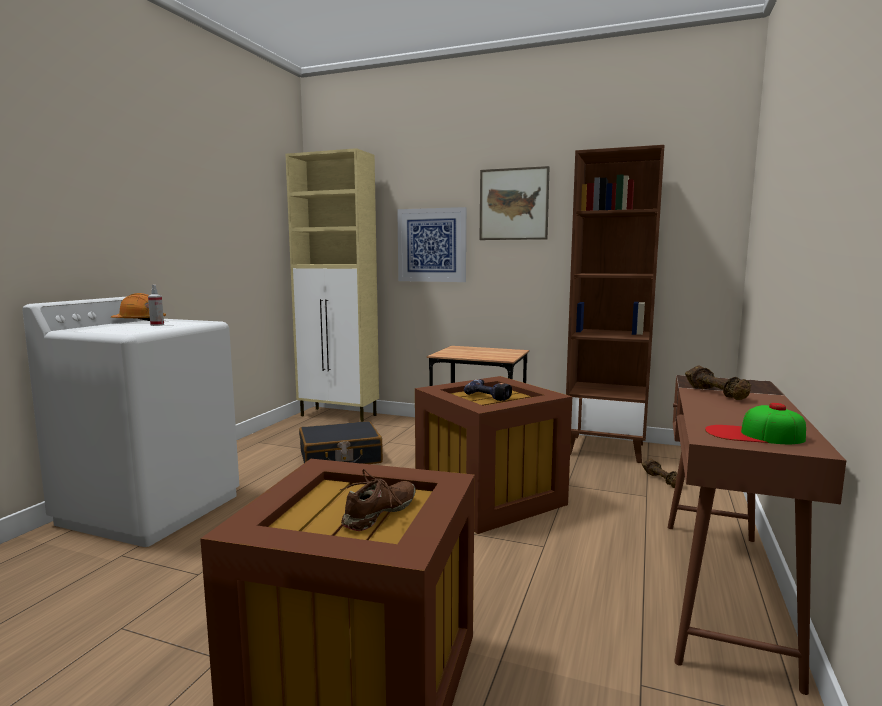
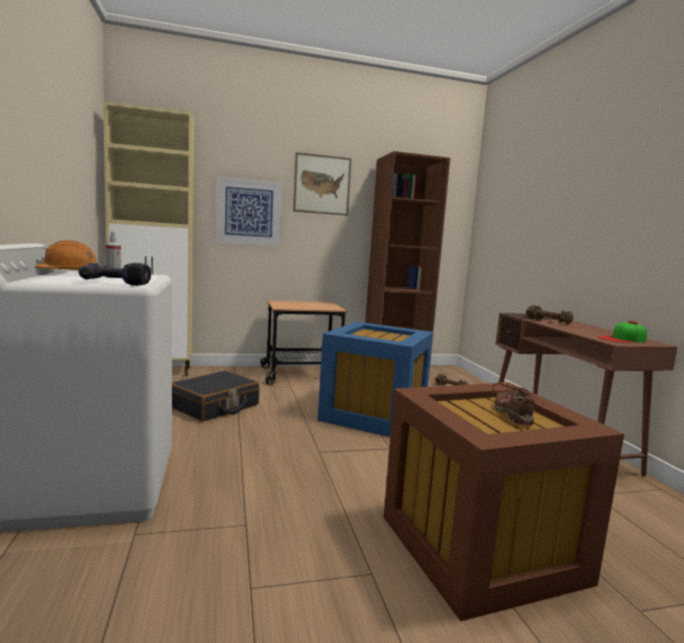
camera: 35 degrees left, 0 degrees up
(490, 395) = (377, 335): power drill -> power drill (118, 282)
(492, 497) = (375, 415): brown storage box -> blue storage box

